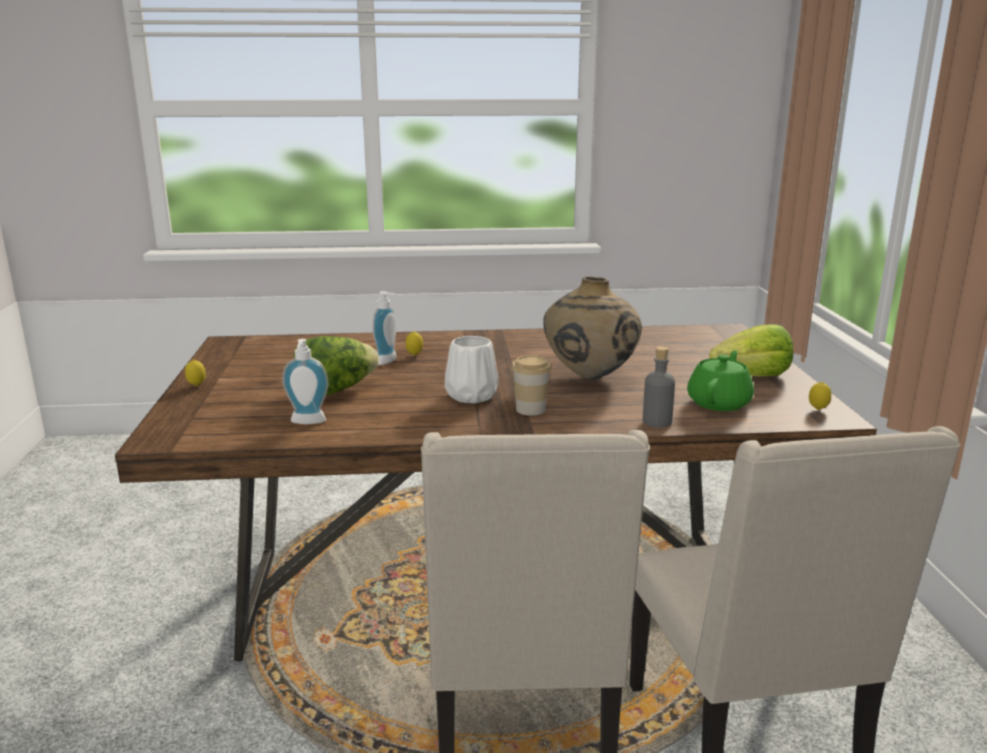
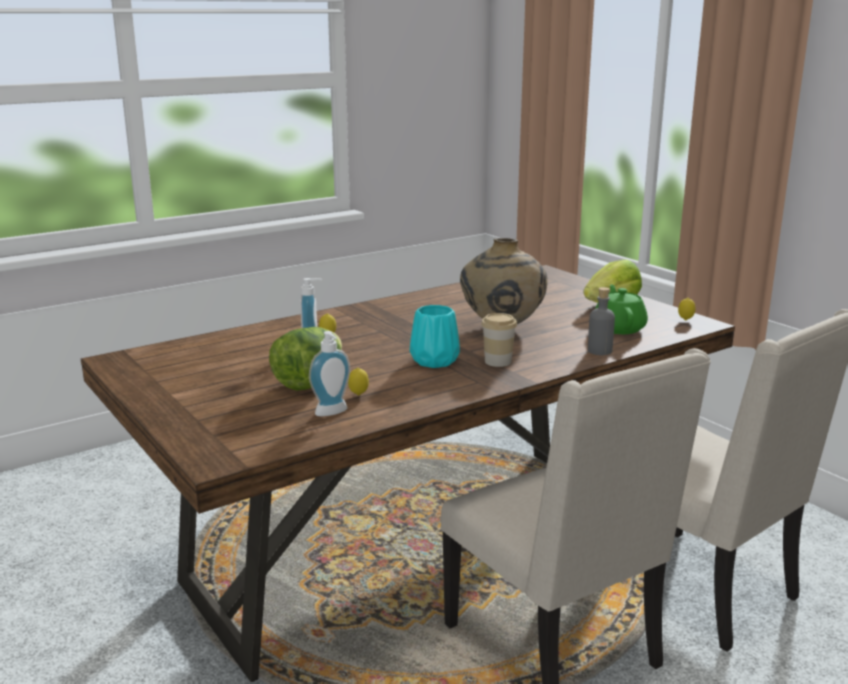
camera: 30 degrees left, 0 degrees up
(197, 386) = (162, 406): lemon -> lemon (358, 395)
(472, 395) = (434, 360): white vase -> turquoise vase

